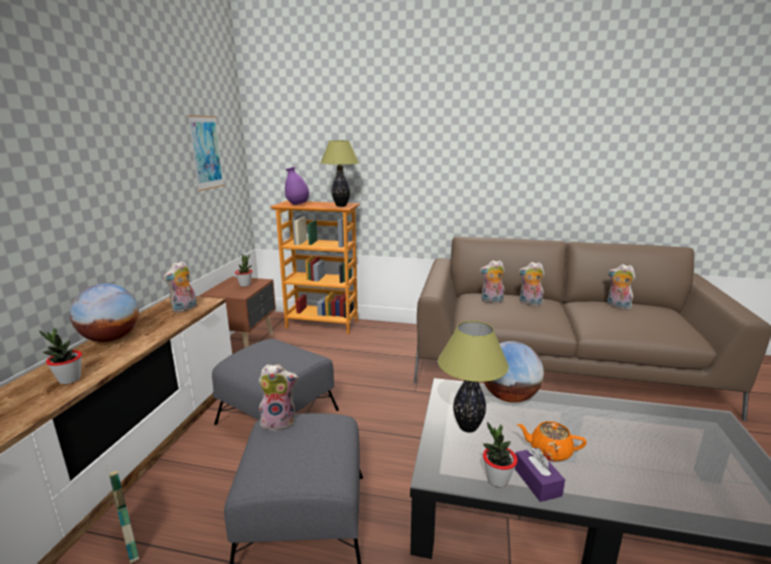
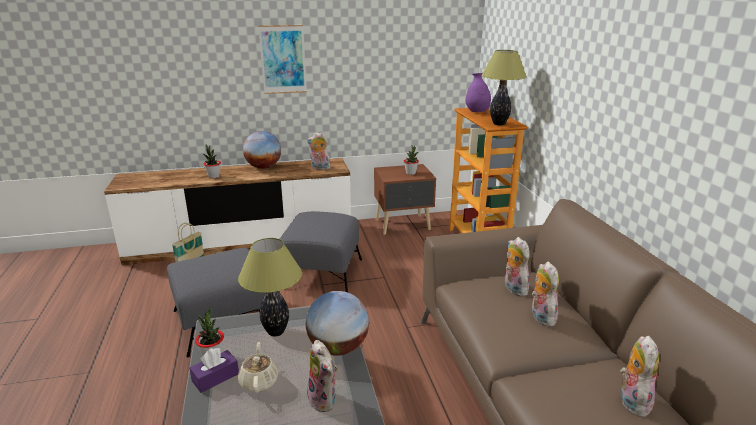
camera: 65 degrees right, 5 degrees up
(206, 152) = (414, 49): picture -> picture (283, 59)
(279, 422) = (239, 252): plush toy -> plush toy (325, 400)
(549, 451) = (259, 381): orange teapot -> beige teapot

